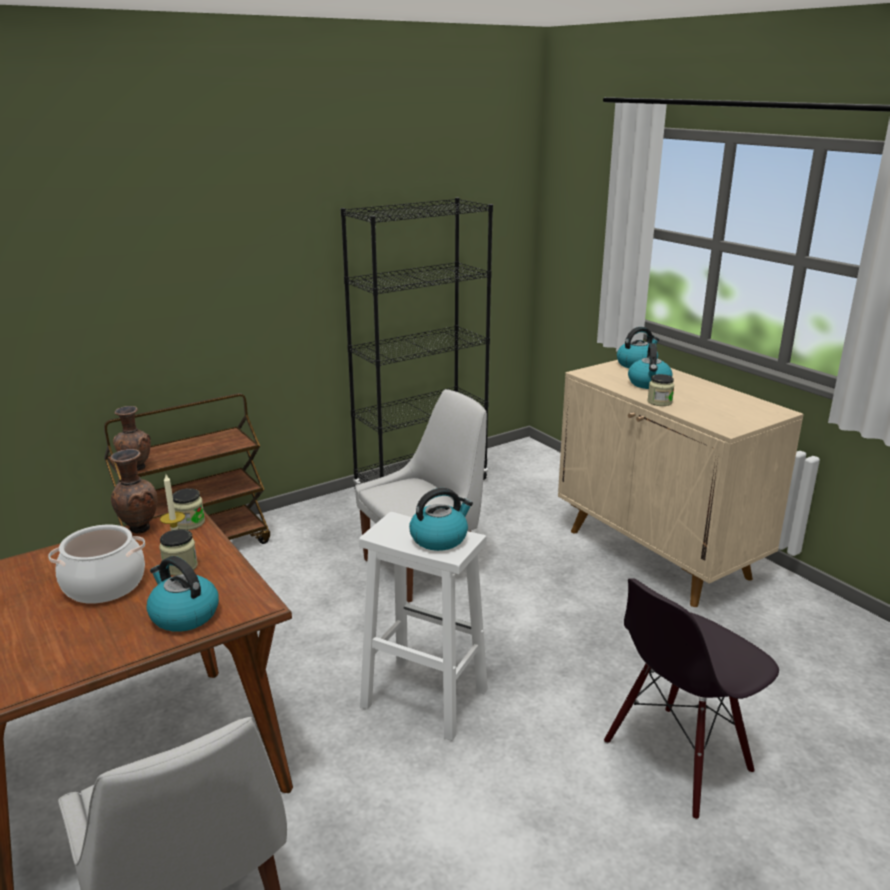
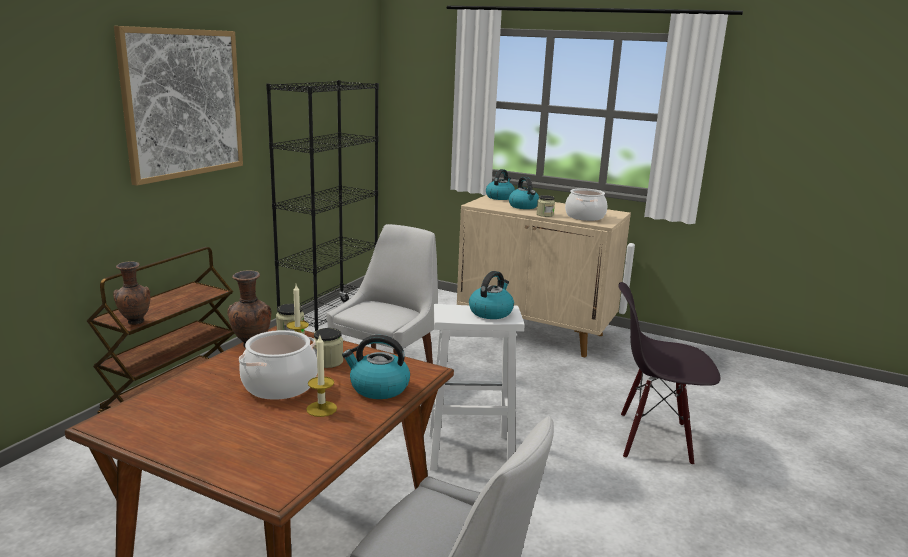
camera: 30 degrees left, 5 degrees down
(103, 625) = (321, 409): none -> candle
(228, 235) = (183, 103): none -> picture
(678, 759) = (653, 439): black chair -> black chair turned 75 degrees clockwise
(716, 413) = (585, 217): none -> cooking pot

